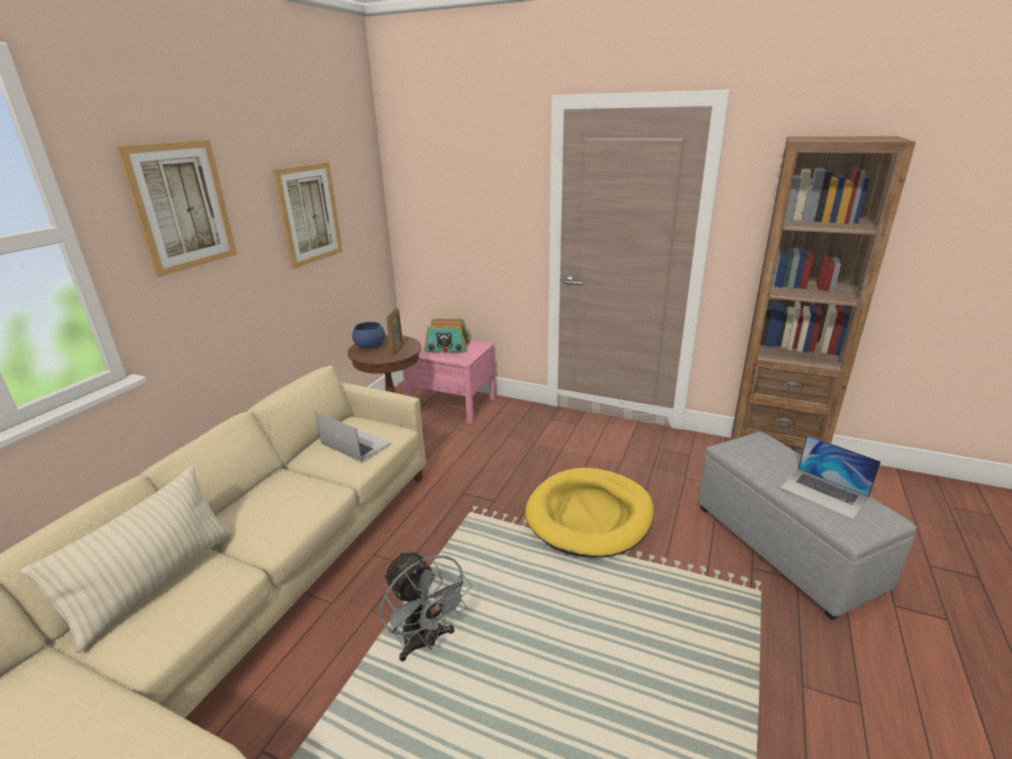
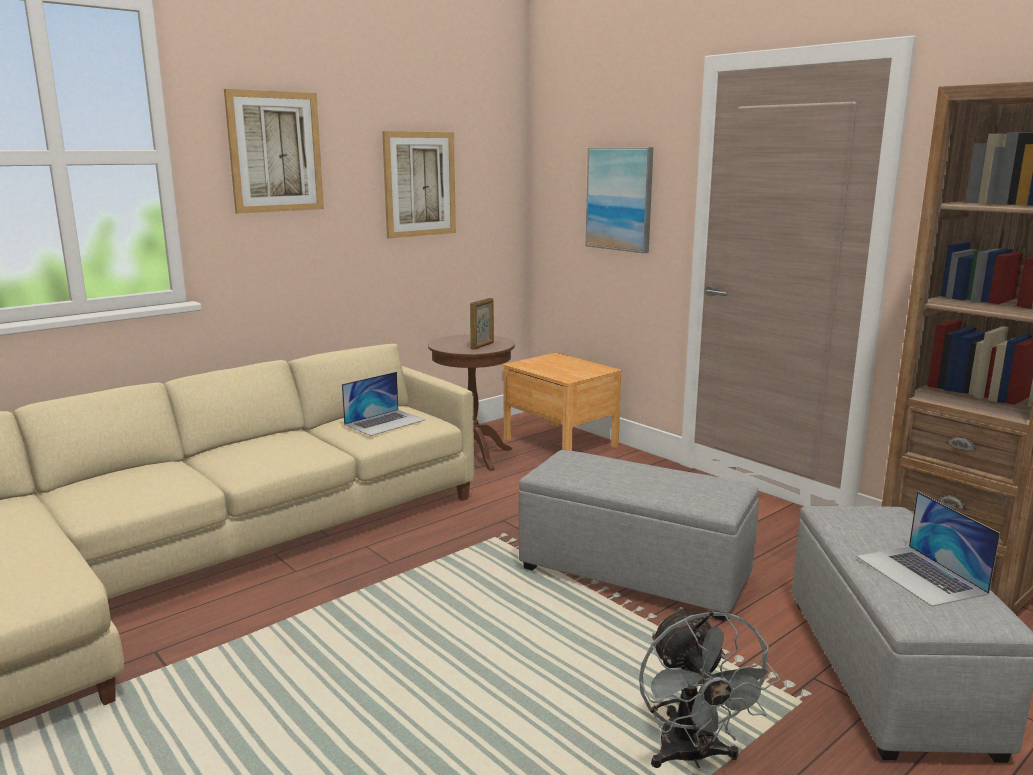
camera: 25 degrees right, 10 degrees down
(156, 583) = (133, 476): beige pillow -> none
(355, 443) = (385, 422): laptop -> laptop turned 75 degrees clockwise
(370, 346) = (457, 340): blue bowl -> none
(425, 642) = (356, 624): grey fan -> grey fan (692, 757)
(447, 348) = (561, 366): radio -> none
(452, 404) = (560, 442): pink nightstand -> brown nightstand
(479, 211) = (620, 199): none -> picture
(589, 515) = (635, 574): yellow dog bed -> grey ottoman

